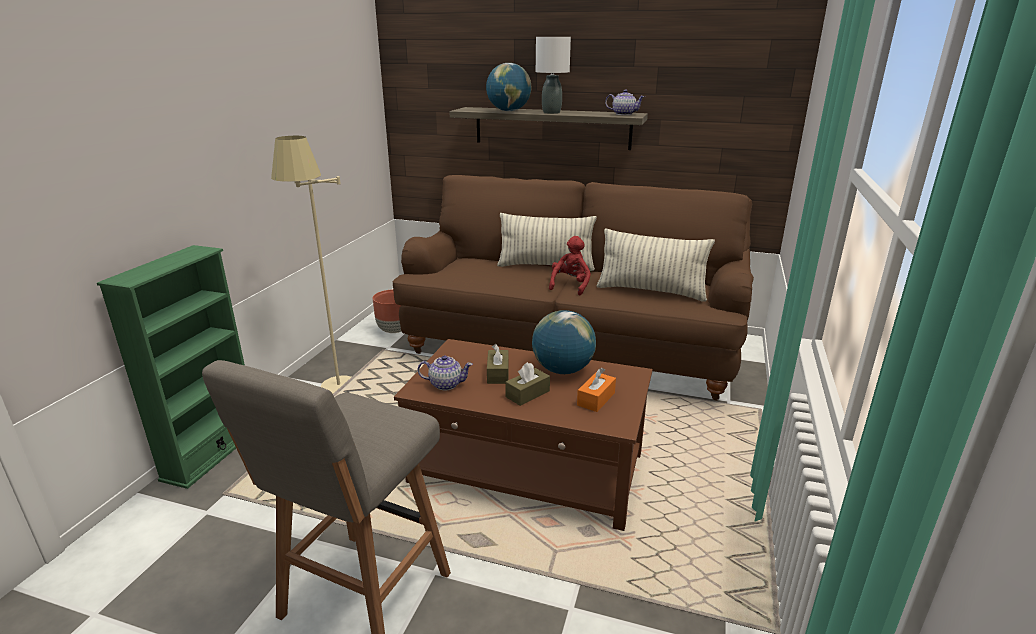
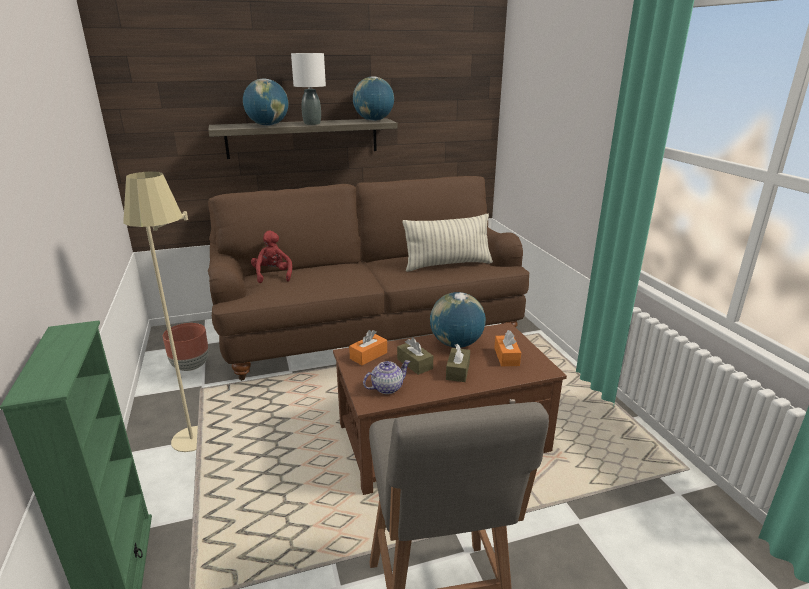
camera: 35 degrees left, 0 degrees up
(469, 353) = (368, 355): none -> orange tissue box
(546, 266) = (340, 264): pillow -> none
(570, 285) = (382, 275): red plush toy -> red plush toy (273, 275)
(623, 114) = (373, 120): teapot -> globe

